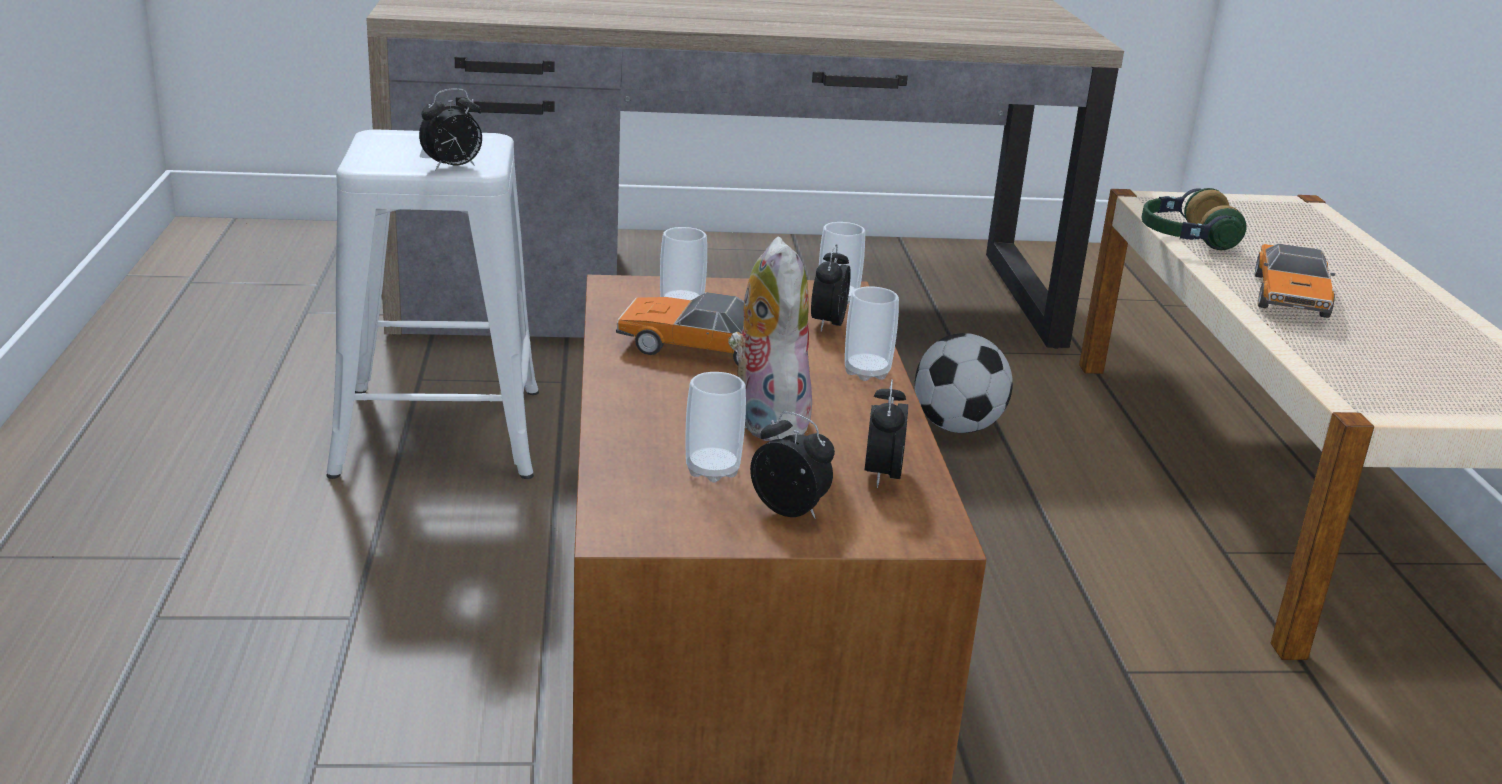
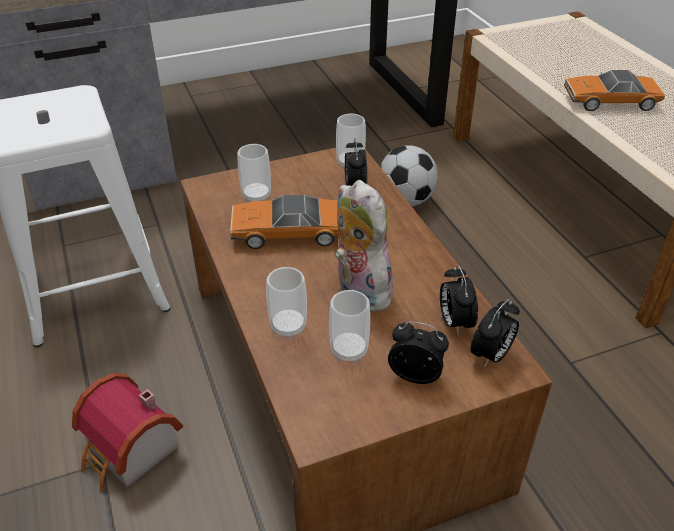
camera: 15 degrees left, 15 degrees up
(399, 616) = (131, 452): none -> toy house
(453, 167) = (69, 130): alarm clock -> alarm clock (491, 356)
(866, 372) = (400, 227): cup -> cup (288, 327)
(1185, 240) = (529, 66): headphones -> none
(1290, 297) = (610, 101): toy car -> toy car turned 90 degrees clockwise

